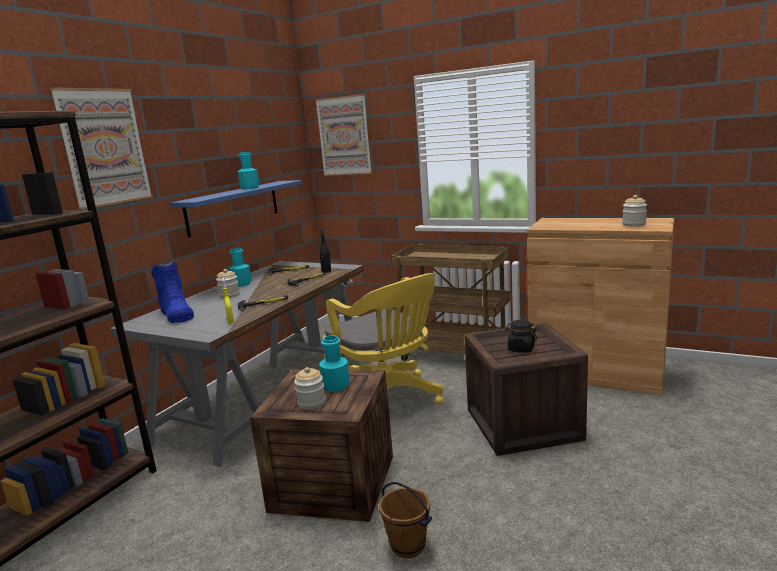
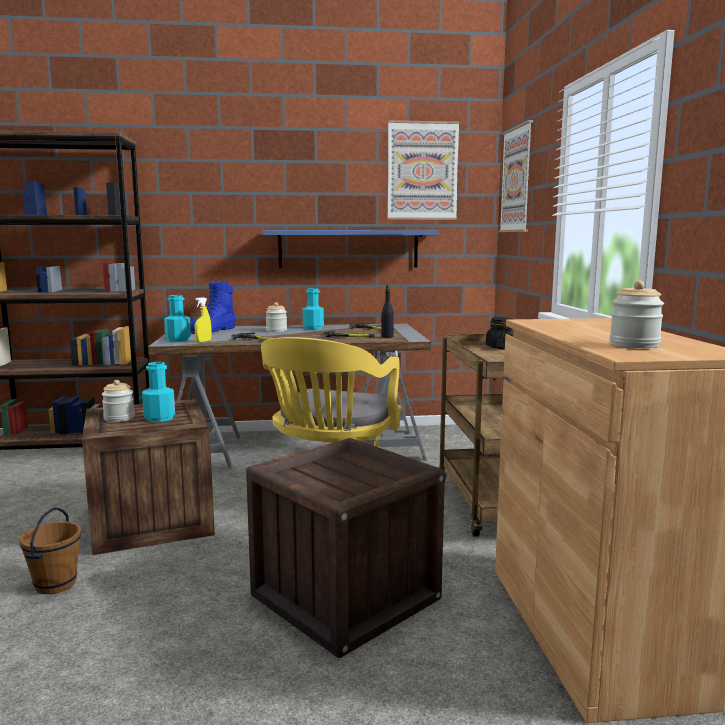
camera: 55 degrees right, 5 degrees down
(104, 147) = (203, 171): picture -> picture (422, 171)
(250, 188) = (360, 229): turquoise bottle -> turquoise bottle (178, 340)
(521, 349) = (336, 474): black jar -> black jar (500, 347)

